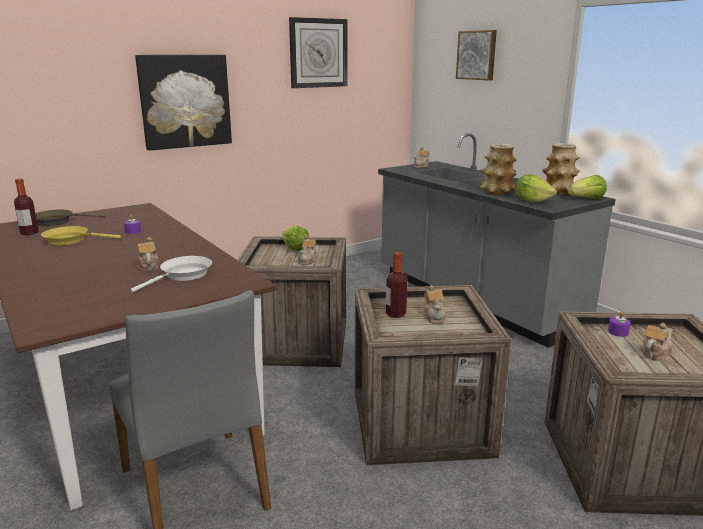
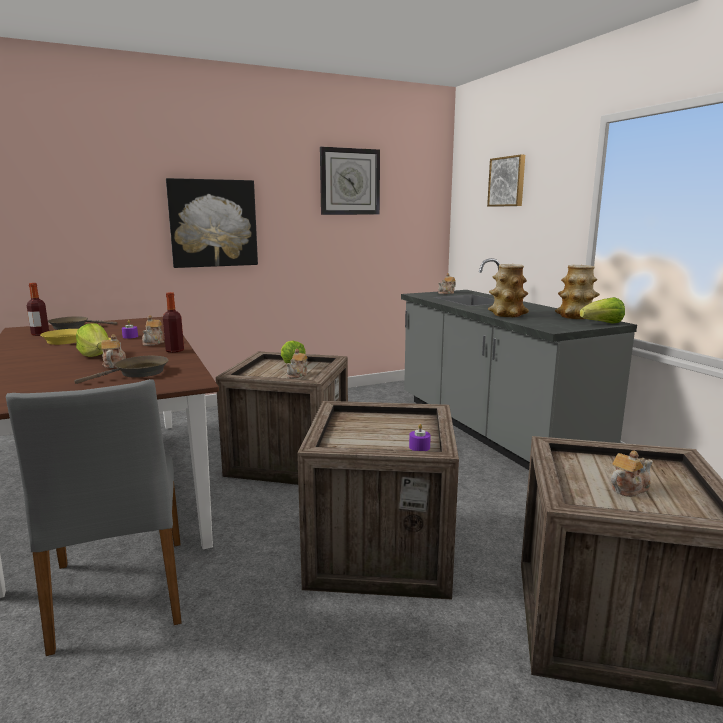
camera: 10 degrees right, 5 degrees down
(183, 276) = (138, 373): white frying pan -> brown frying pan
(395, 314) = (352, 427): bottle -> bottle (175, 350)
(434, 317) = (391, 433): teapot -> teapot (153, 343)
(532, 201) = (538, 323): lettuce -> lettuce (95, 355)
(618, 332) = (594, 463): purple candle -> purple candle (419, 447)

